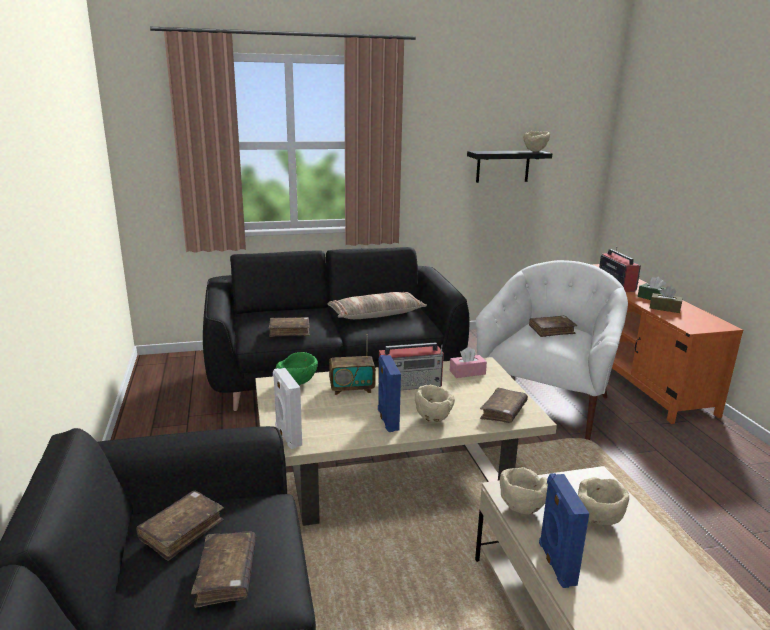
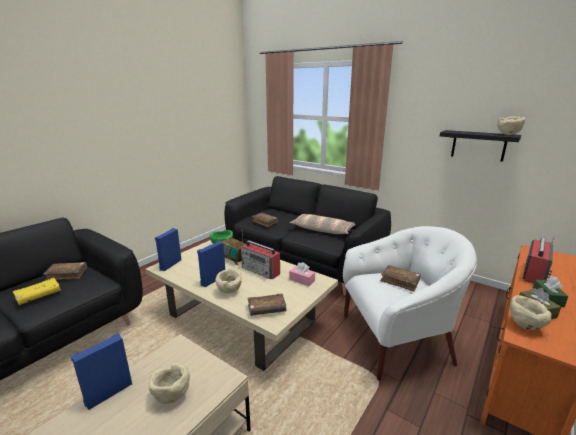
camera: 50 degrees right, 0 degrees up
(227, 576) = (39, 296): brown book -> yellow book
(287, 436) = (170, 264): white speaker -> blue speaker
(521, 508) = (162, 358): beige bowl -> beige bowl (524, 325)

